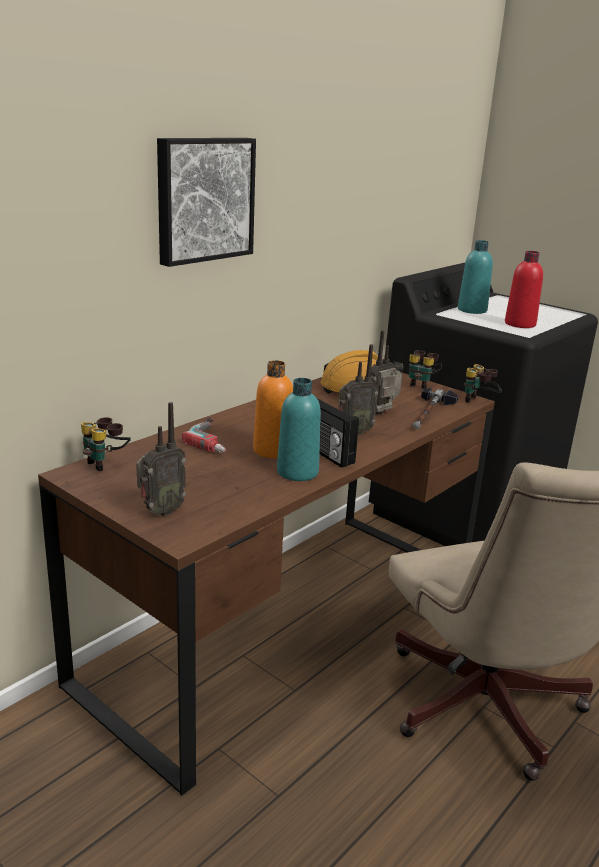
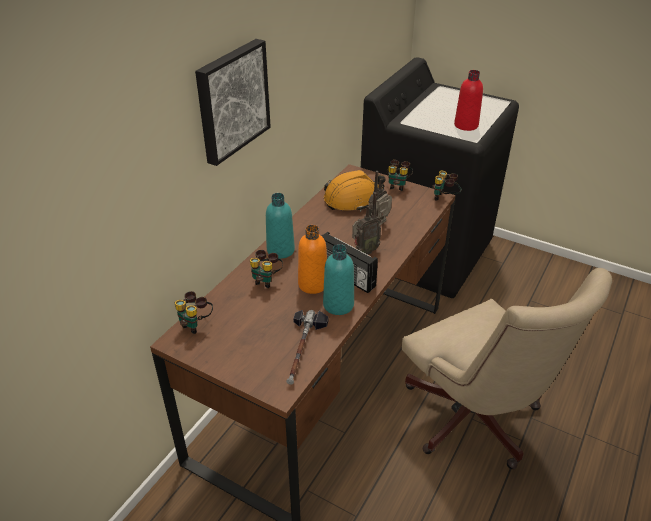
camera: 10 degrees left, 15 degrees up
(160, 511) = (256, 367): radio -> none
(215, 439) = (266, 280): power drill -> binoculars
(430, 414) = (413, 219): hammer -> hammer (303, 349)
(472, 310) = (426, 112): turquoise bottle -> turquoise bottle (280, 250)

